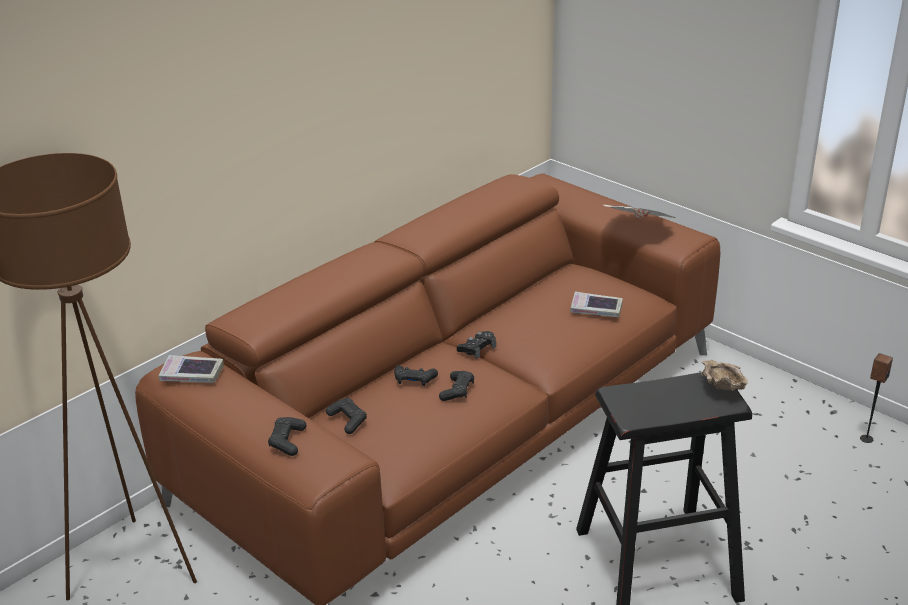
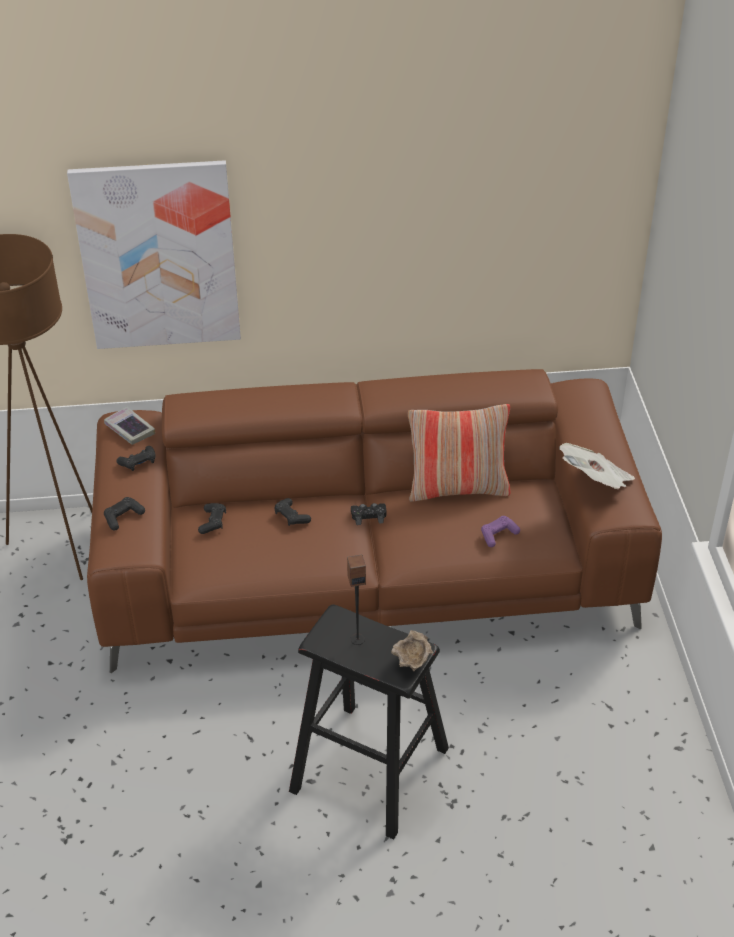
camera: 40 degrees right, 10 degrees up
(174, 150) = (158, 256): none -> picture
(457, 391) = (308, 543): black game controller -> black game controller (138, 463)
(519, 296) = (458, 488): none -> pillow
(596, 309) = (498, 535): book -> purple game controller
(866, 439) = (672, 789): speaker -> speaker (357, 639)

